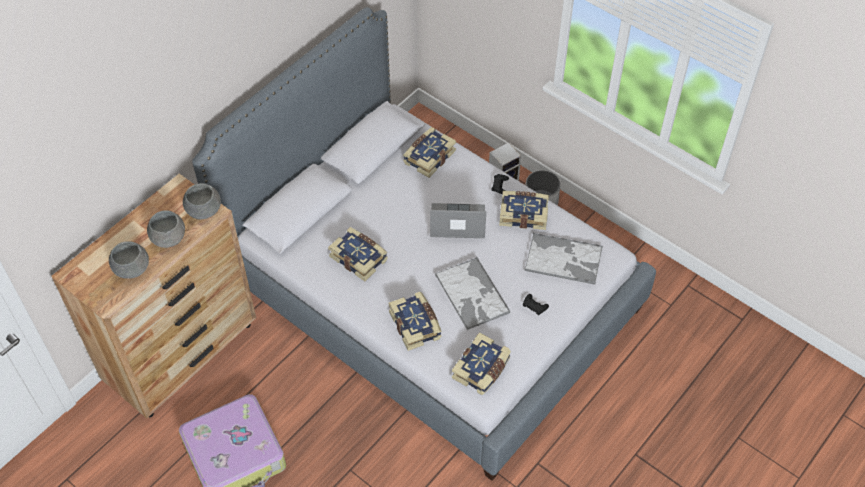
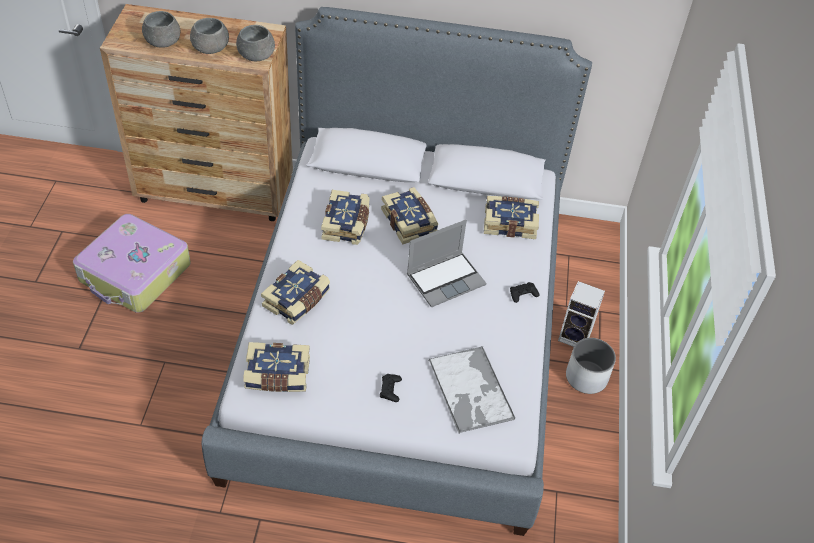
camera: 55 degrees right, 5 degrees down
(456, 223) = (446, 279): laptop -> laptop turned 90 degrees clockwise
(472, 294) = (365, 328): tray -> none
(523, 214) = (502, 329): book -> book (410, 222)

